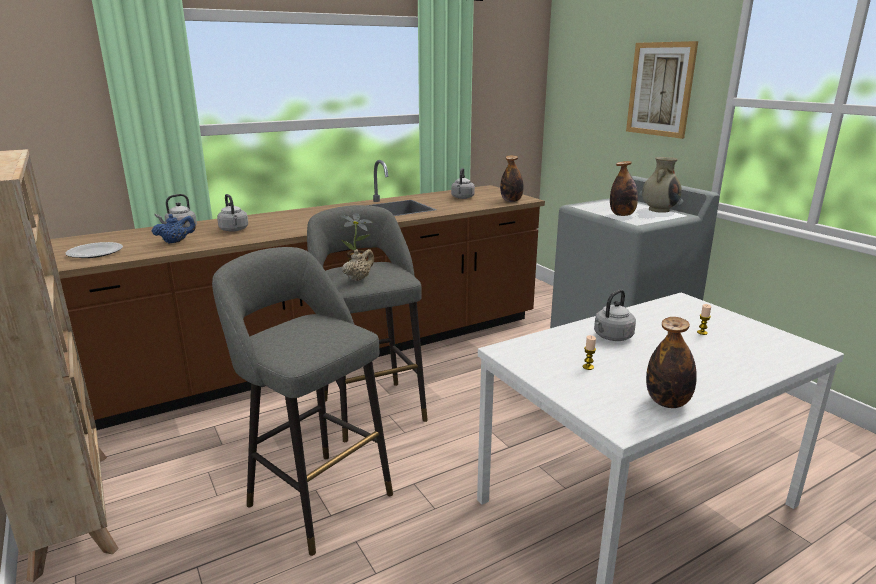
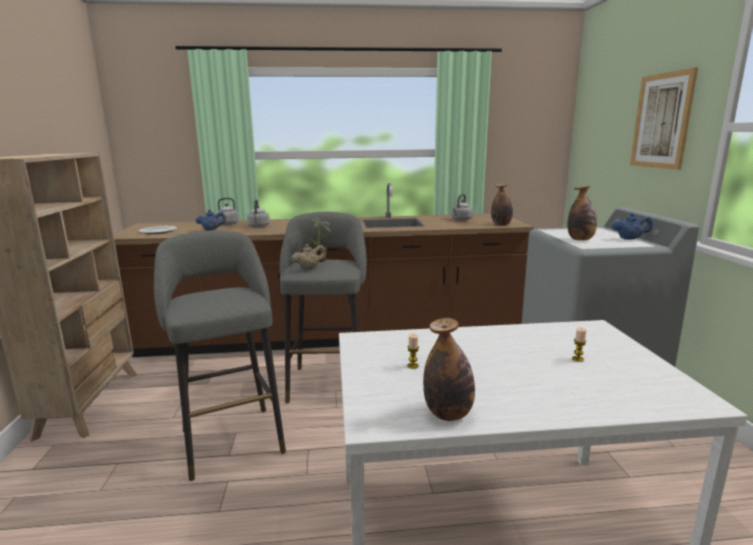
camera: 25 degrees right, 5 degrees down
(611, 337) = (472, 345): grey kettle -> none
(659, 210) = (629, 239): beige vase -> blue teapot

